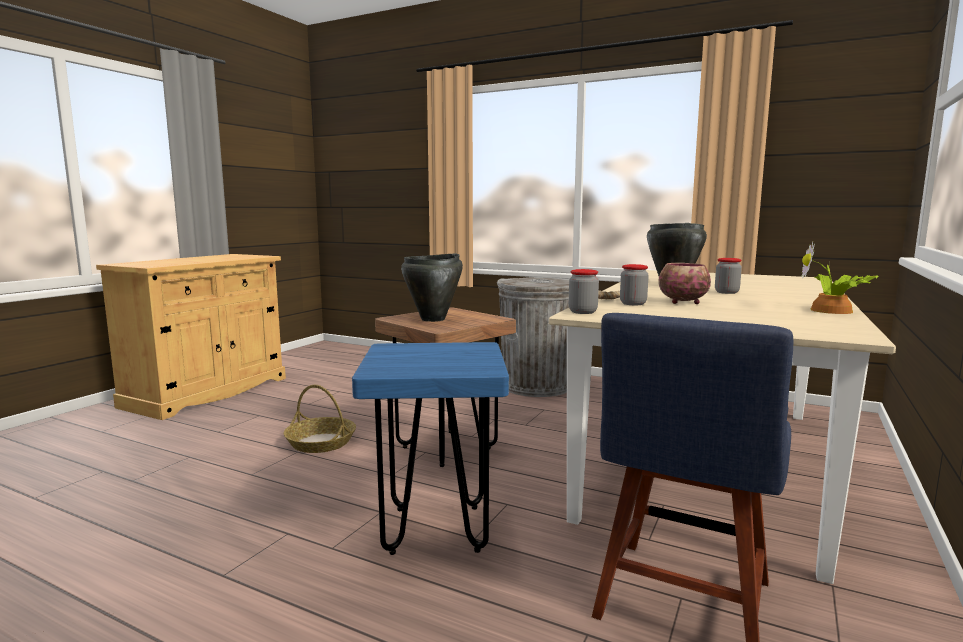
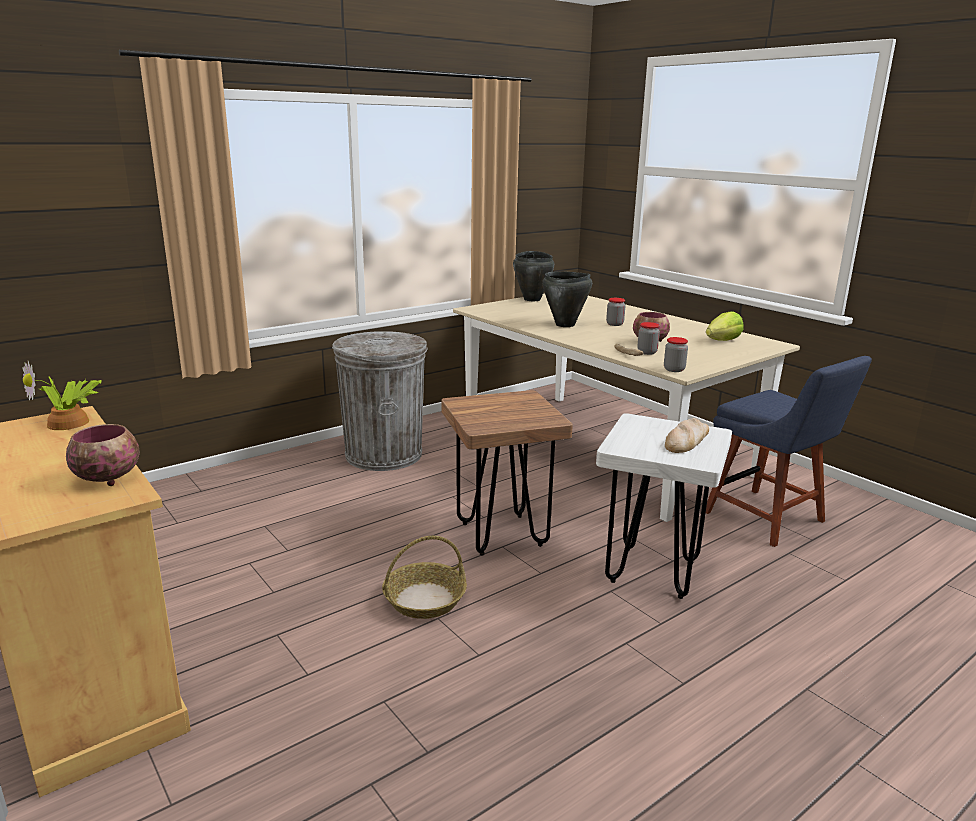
camera: 65 degrees left, 10 degrees up
(173, 263) = (108, 478): none -> bowl
(433, 319) = (505, 415): black cooking pot -> black cooking pot (532, 299)
(436, 529) = (652, 572): blue stool -> white stool
(440, 363) = (686, 440): none -> bread
(782, 318) = (723, 341): none -> lettuce
(834, 311) = (704, 327): potted plant -> potted plant (71, 423)

